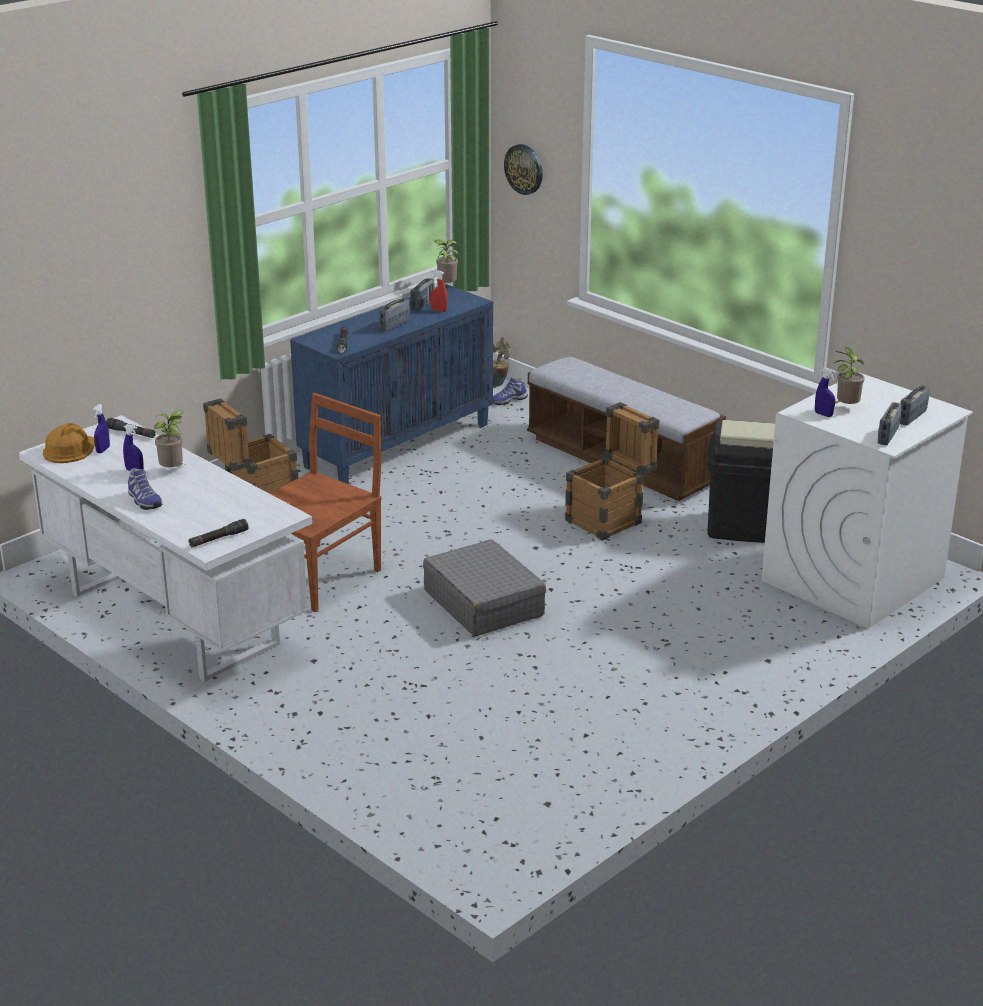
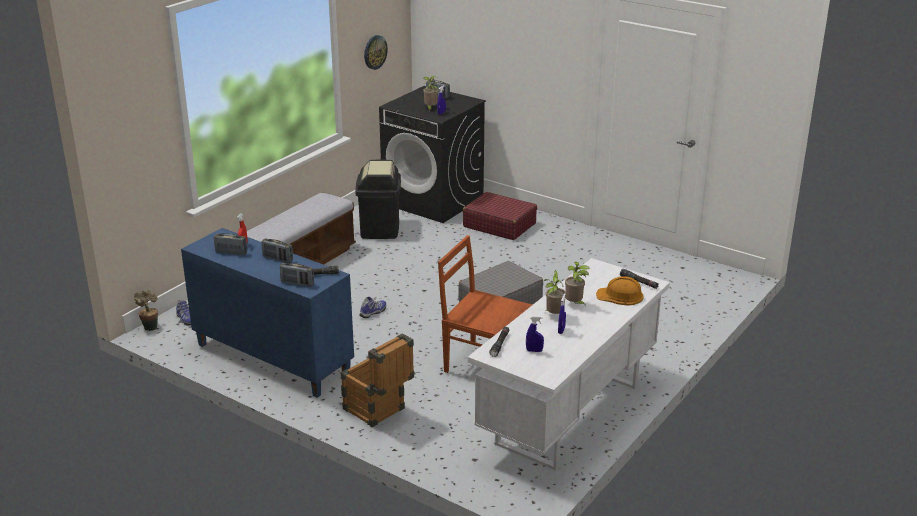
camera: 100 degrees left, 0 degrees up
(70, 449) = (539, 366): orange hard hat -> orange hard hat (620, 296)
(143, 501) = (604, 318): shoe -> shoe (373, 312)
(446, 287) = (190, 247): potted plant -> potted plant (574, 304)
(524, 169) = (131, 143): wall clock -> wall clock (375, 52)
(610, 519) = (379, 268): crate -> none
(750, 632) = (499, 225): none -> red suitcase
(852, 580) = (434, 201): white washing machine -> black washing machine
(888, 436) = (463, 101): radio -> radio (297, 283)

